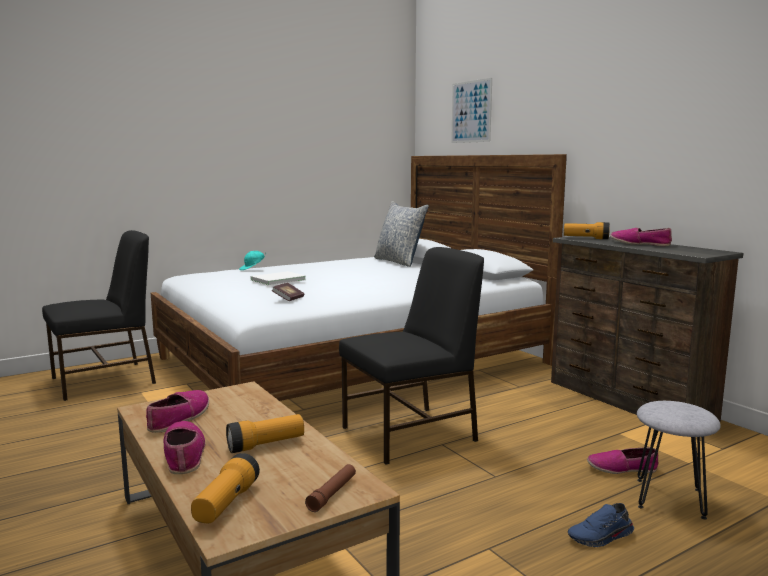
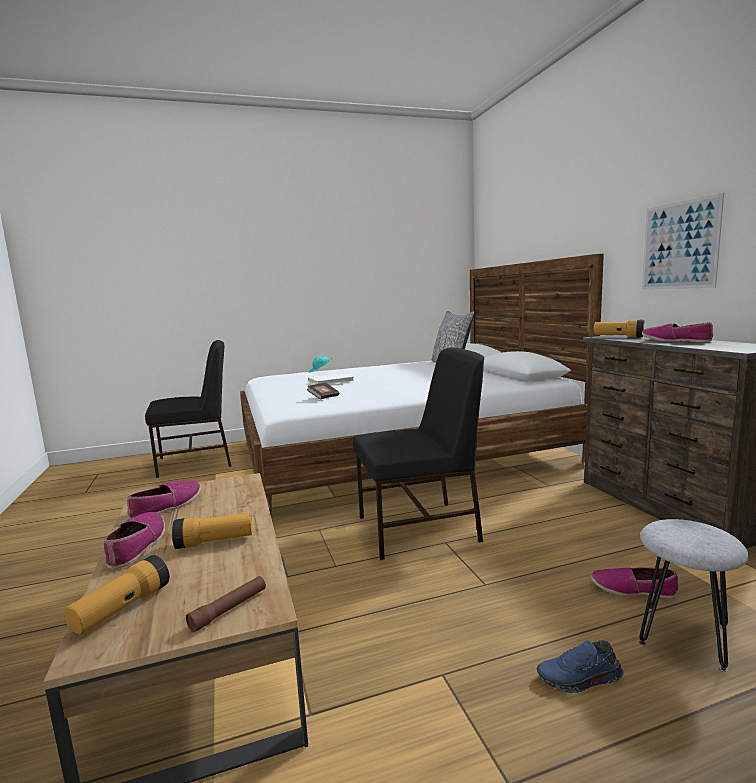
camera: 15 degrees right, 0 degrees up
(471, 111) = (518, 223): picture -> picture (679, 245)

